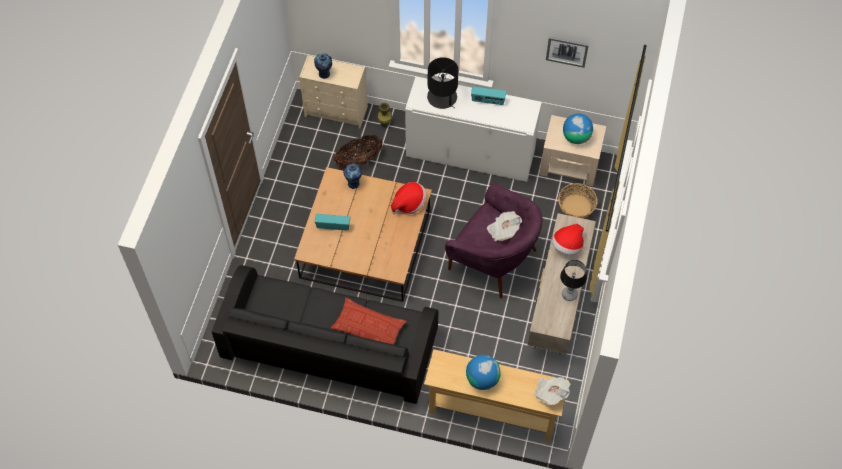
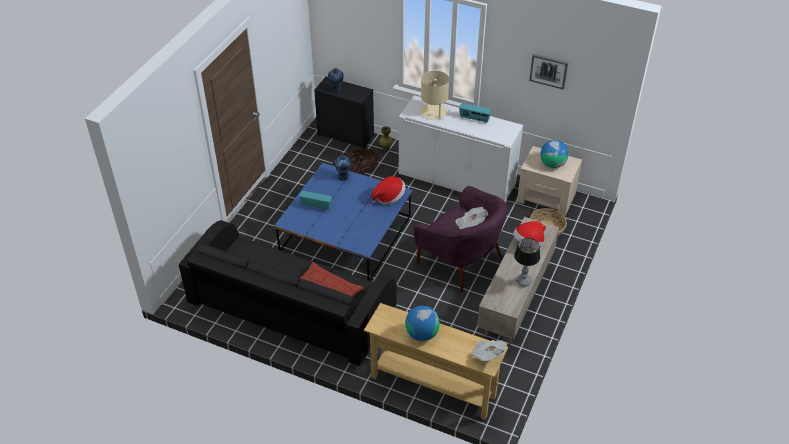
camera: 10 degrees right, 15 degrees down
(337, 111) = (346, 136): beige dresser -> black dresser
(365, 243) = (345, 233): brown coffee table -> blue coffee table
(442, 97) = (434, 112): black table lamp -> beige table lamp

